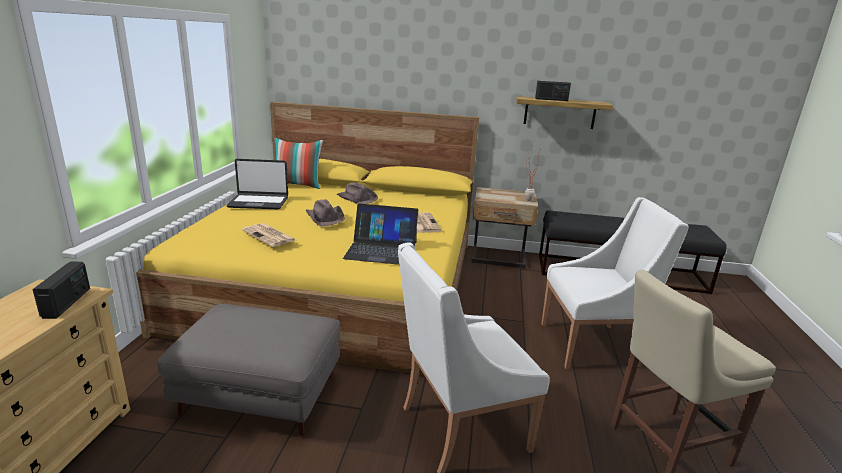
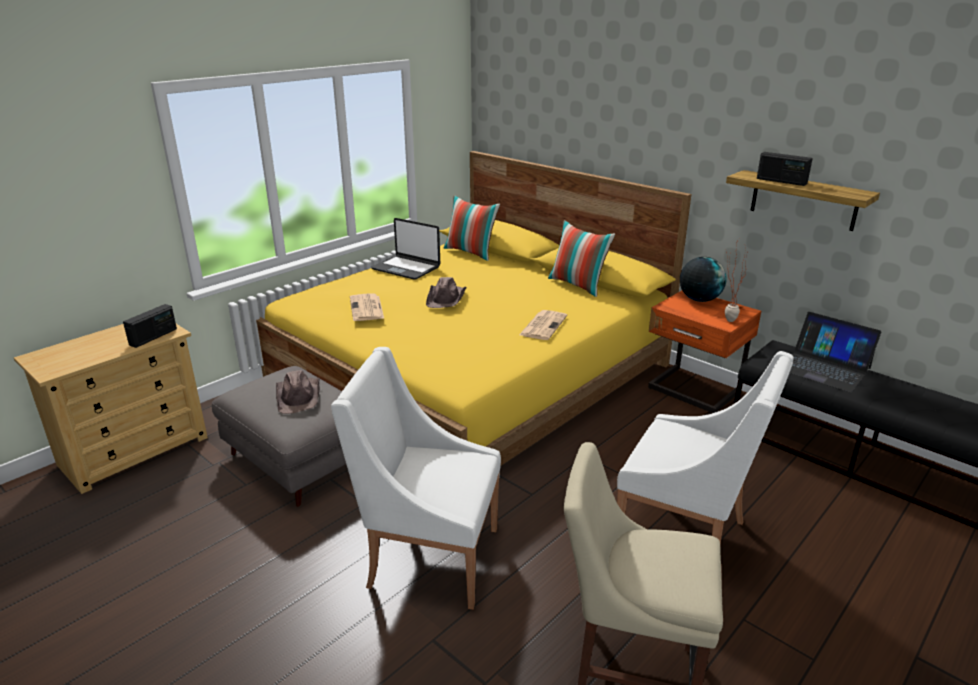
camera: 35 degrees right, 5 degrees up
(357, 198) = (512, 280): brown hat -> brown hat (299, 396)
(381, 250) = (453, 347): laptop -> laptop (824, 368)
(408, 195) = (578, 285): none -> pillow
(495, 191) = (699, 299): none -> globe
(498, 258) = (693, 391): beige nightstand -> orange nightstand

